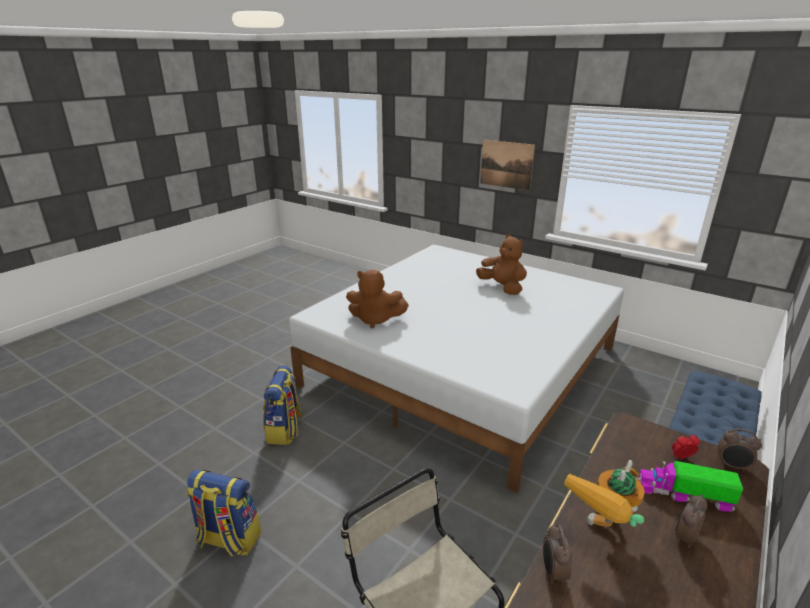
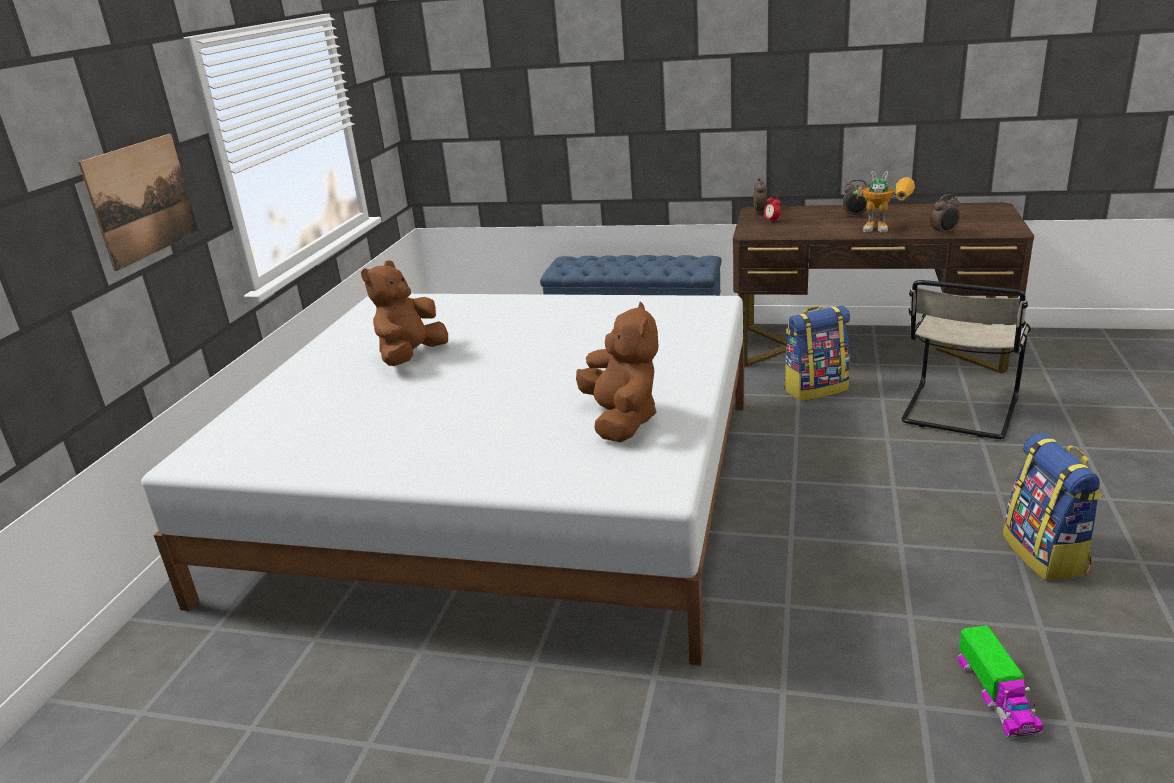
camera: 110 degrees left, 0 degrees up
(285, 430) = (829, 608): backpack -> backpack (815, 389)
(684, 494) = (812, 218): toy truck -> toy truck (996, 695)

